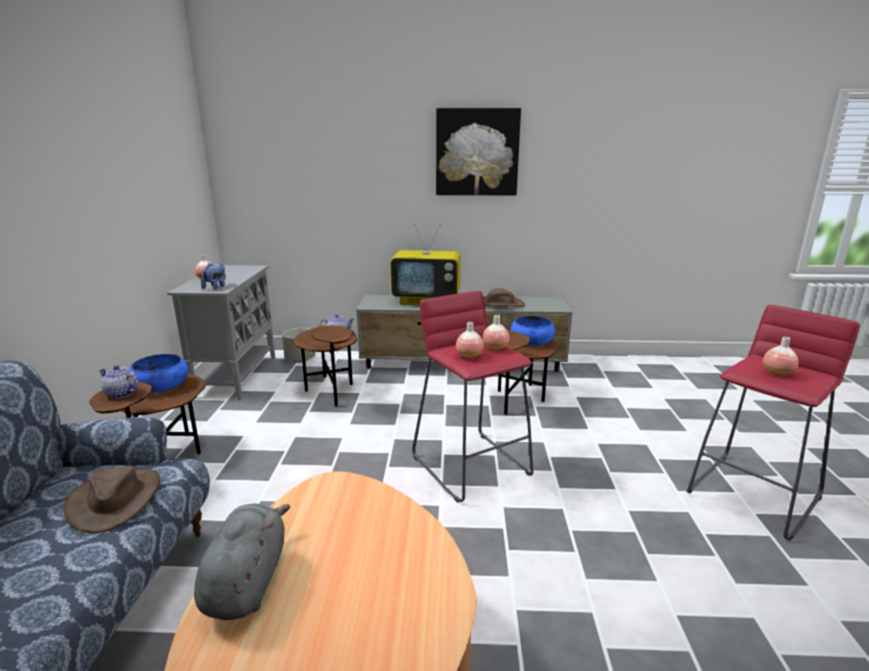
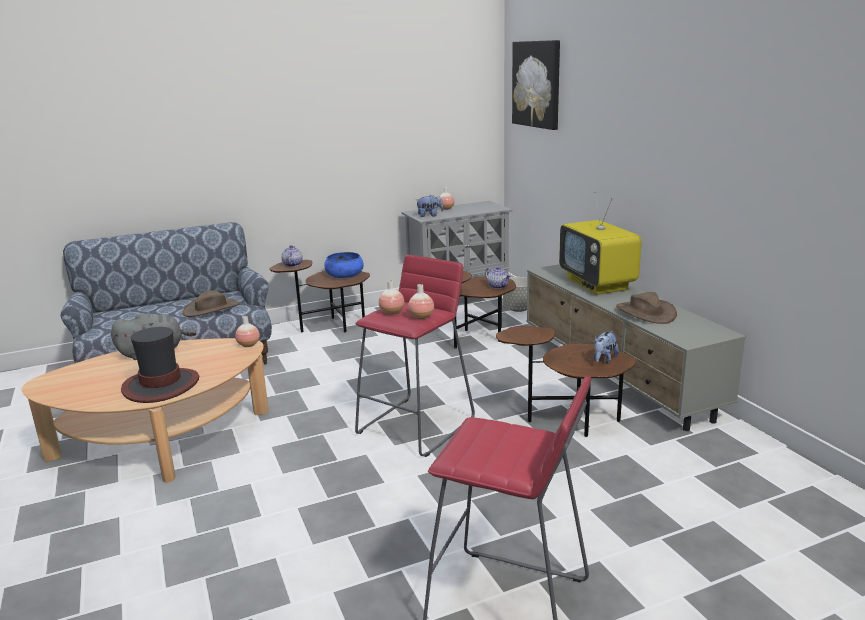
camera: 65 degrees right, 0 degrees up
(404, 585) = (161, 386): none -> hat
(477, 152) = (678, 114): picture -> picture (537, 84)
(532, 341) = (604, 360): blue bowl -> plush toy
(777, 373) = (493, 443): vase -> vase (248, 345)

